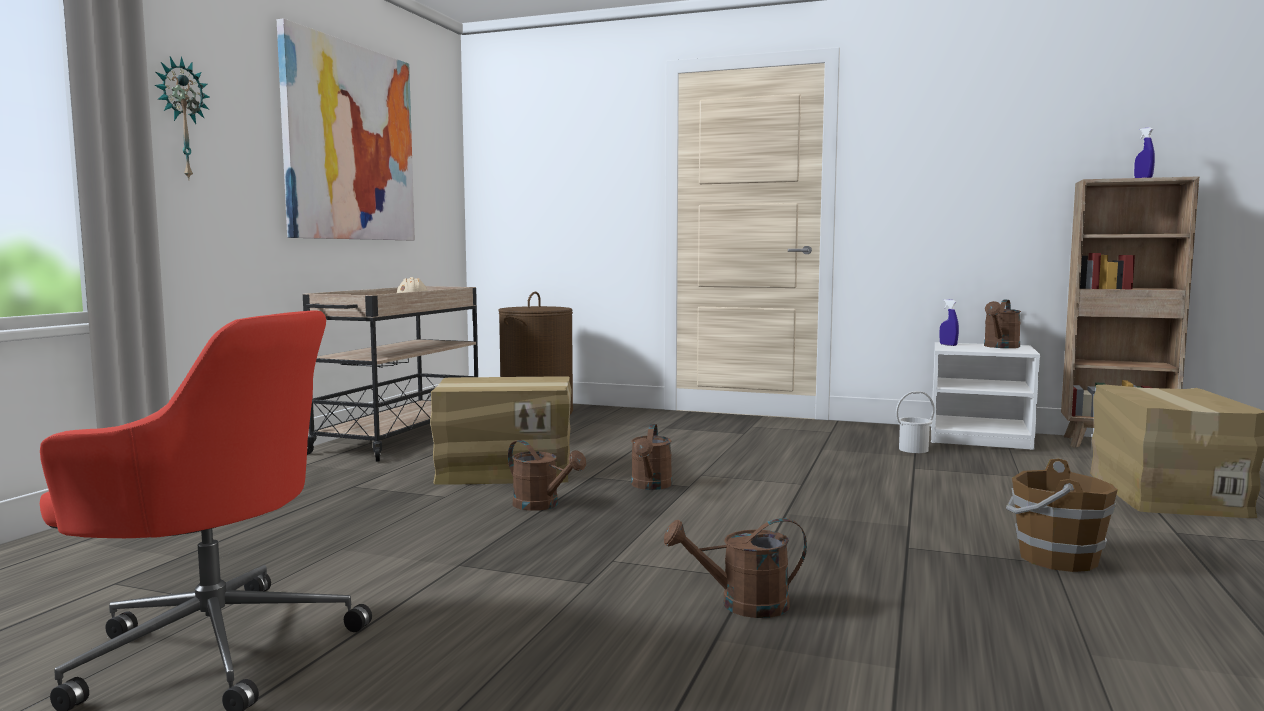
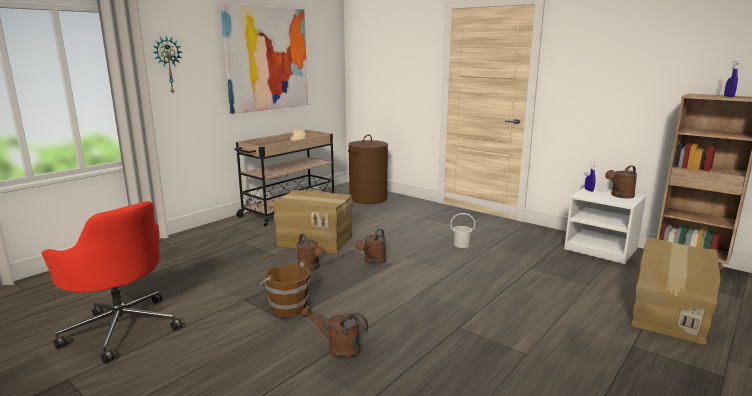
camera: 20 degrees right, 10 degrees up
(913, 449) = (547, 253): white bucket -> white bucket (461, 244)
(1055, 558) = (531, 351): brown bucket -> brown bucket (287, 307)

